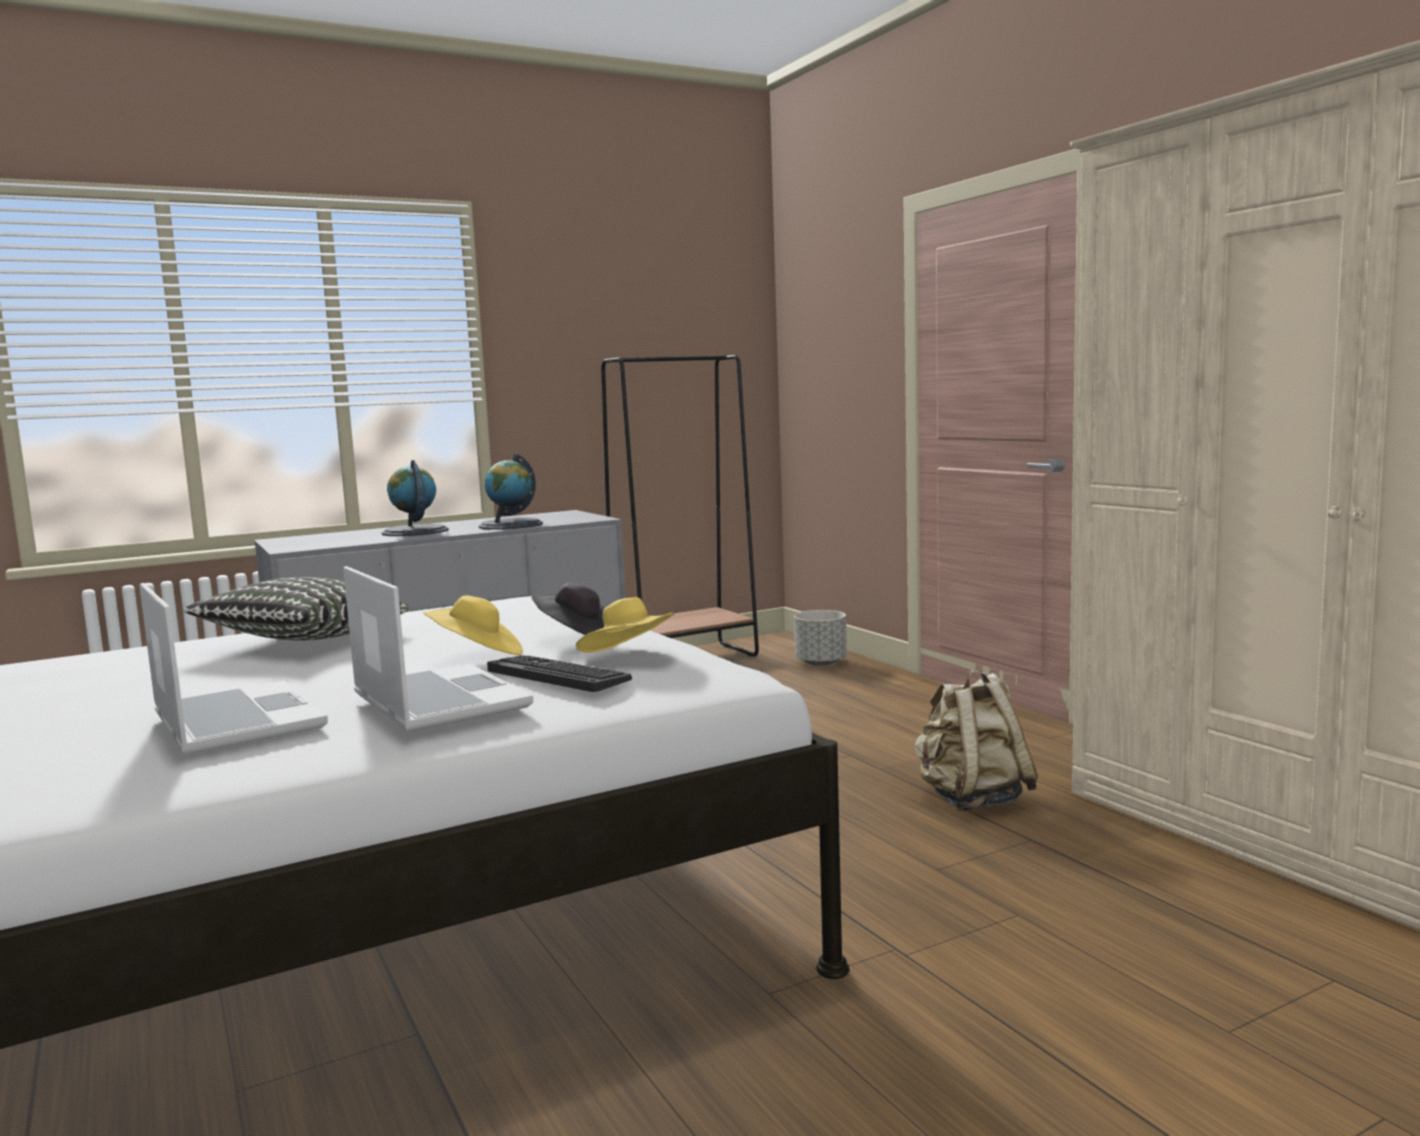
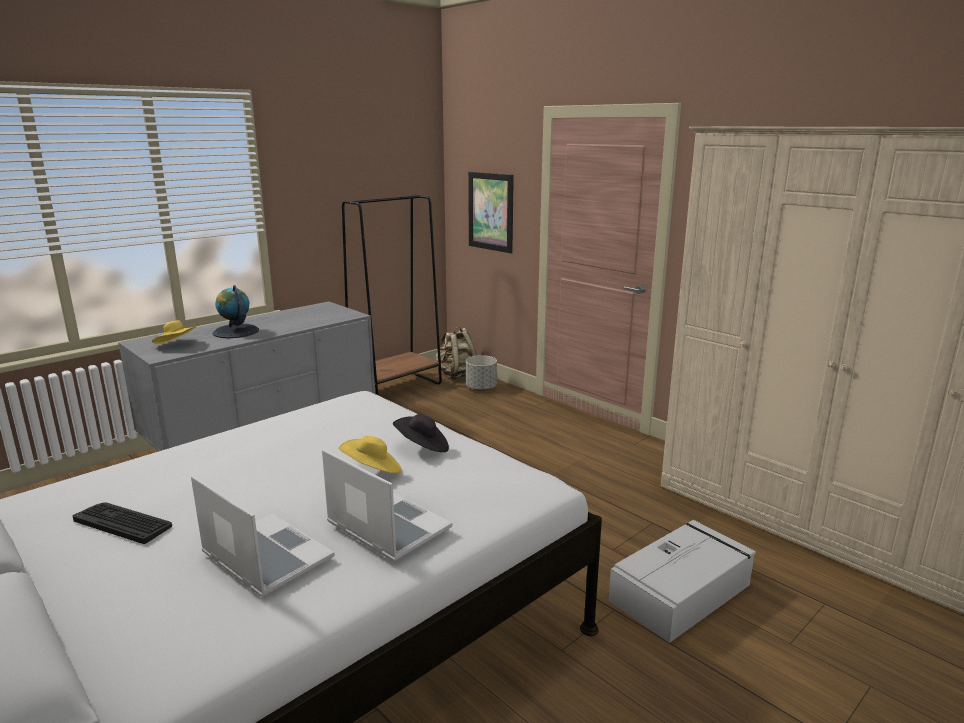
camera: 15 degrees left, 10 degrees up
(302, 641) = (235, 457): pillow -> none
(511, 525) = (299, 323): globe -> none
(559, 674) = (443, 492): keyboard -> keyboard (123, 522)
(628, 657) = (468, 468): yellow hat -> yellow hat (177, 345)
(838, 378) = (490, 211): none -> picture
(972, 800) = (611, 495): beige backpack -> beige backpack (457, 375)
(1039, 936) = (681, 591): none -> grey storage box

